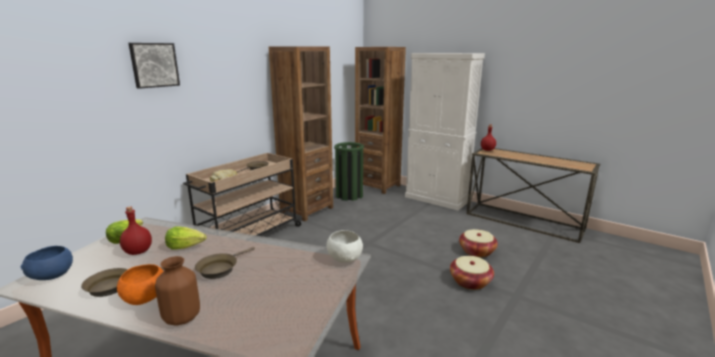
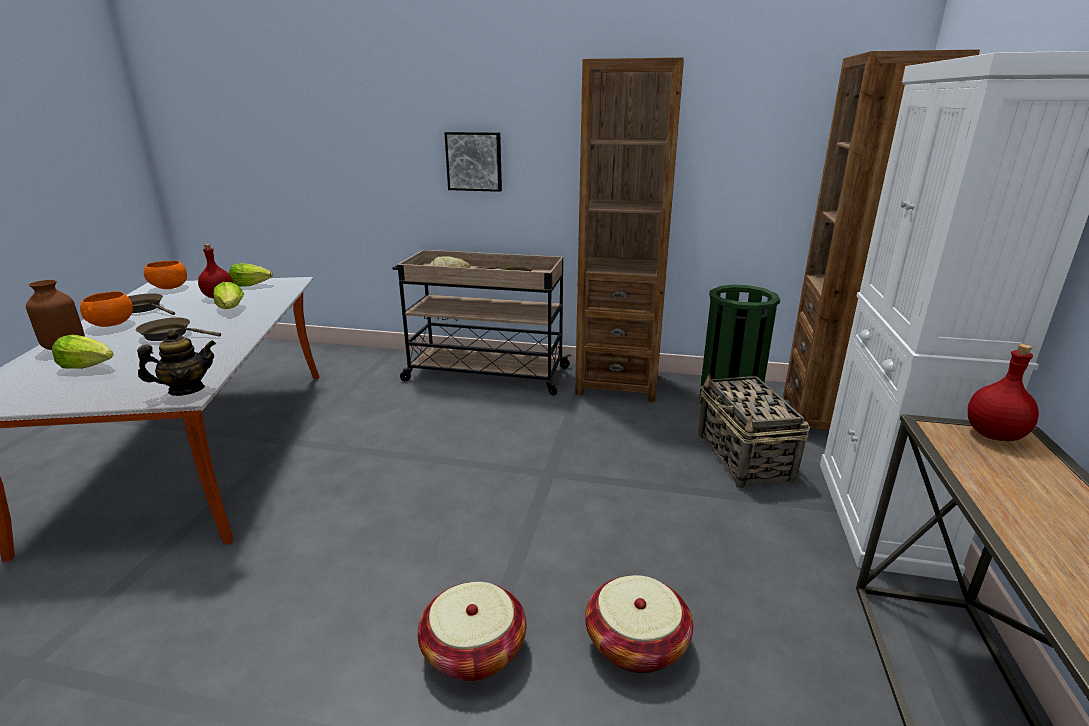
camera: 65 degrees right, 5 degrees up
(51, 277) = (169, 288): blue bowl -> orange bowl
(154, 65) = (403, 93): picture -> picture (474, 161)
(256, 298) = (88, 366): none -> lettuce
(344, 258) = (186, 390): white bowl -> teapot
(391, 206) = (744, 458): none -> basket

